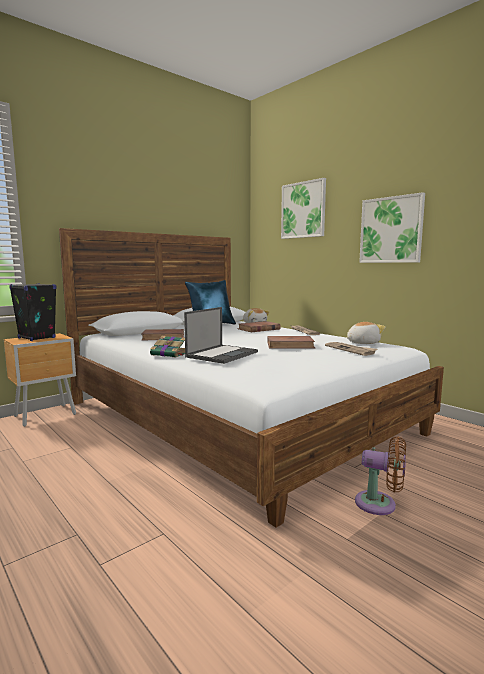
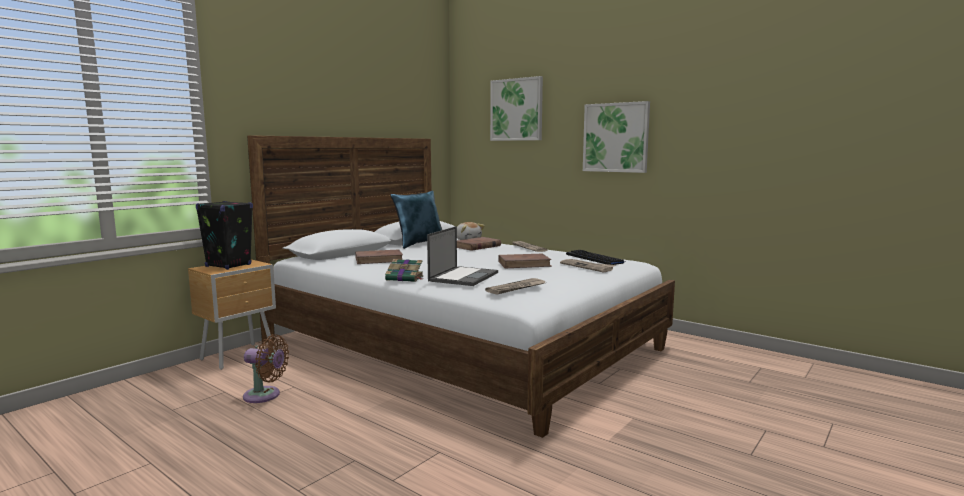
camera: 10 degrees left, 0 degrees up
(264, 367) = (516, 288): none -> newspaper
(362, 343) = (595, 259): plush toy -> keyboard
(380, 504) = (630, 412): brown fan -> brown fan (265, 396)

